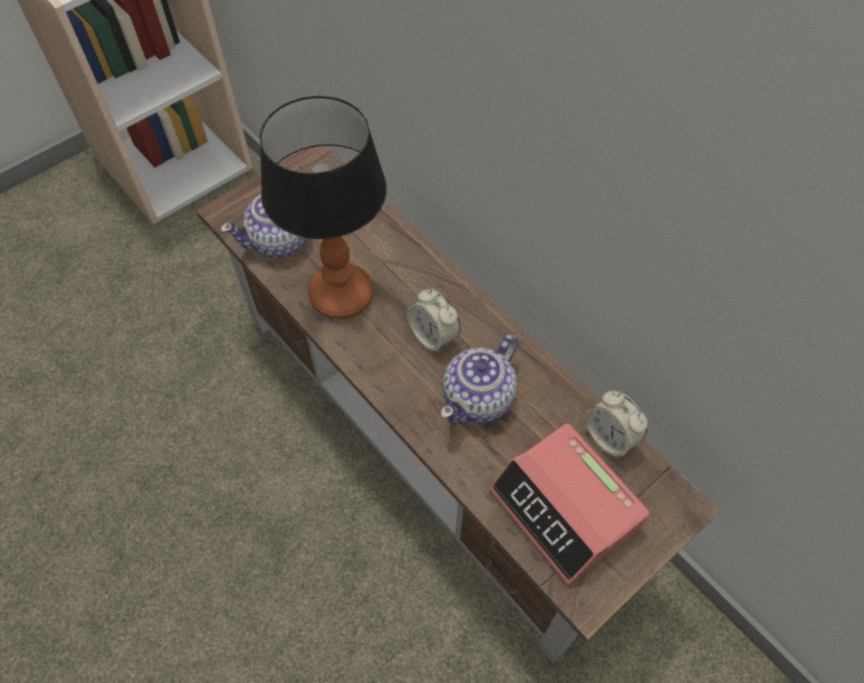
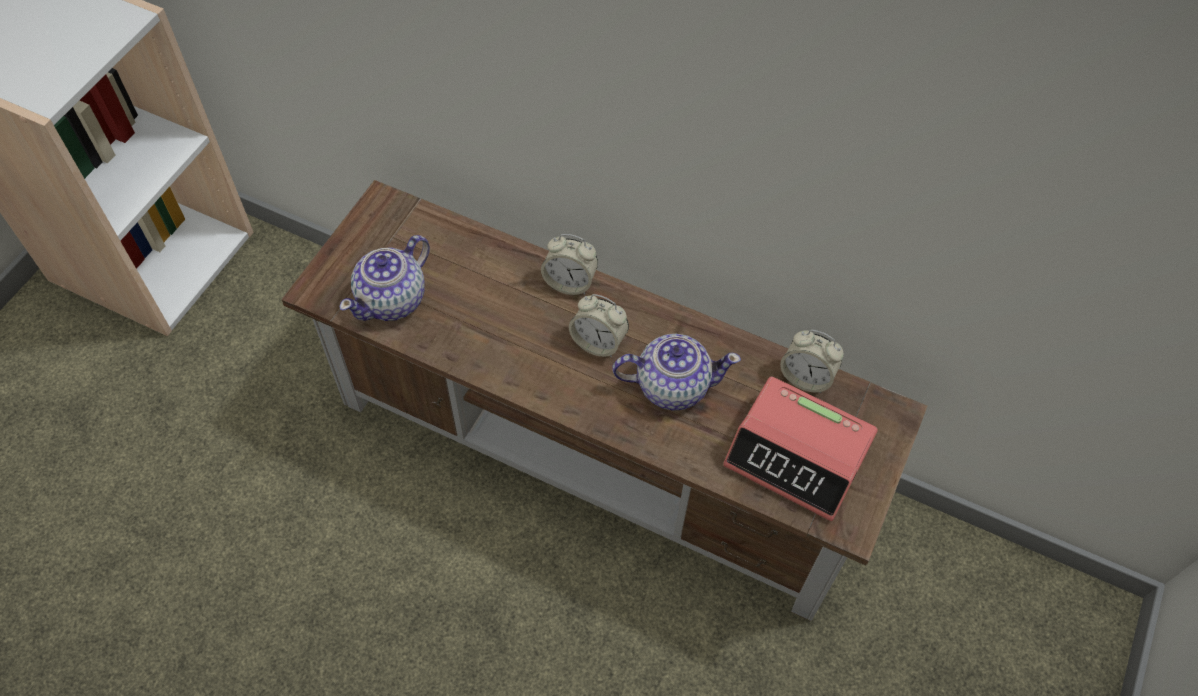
camera: 25 degrees left, 0 degrees up
(342, 295) = (487, 334): table lamp -> none
(435, 276) = (570, 282): none -> alarm clock
(479, 398) = (671, 385): teapot -> teapot turned 105 degrees counterclockwise

